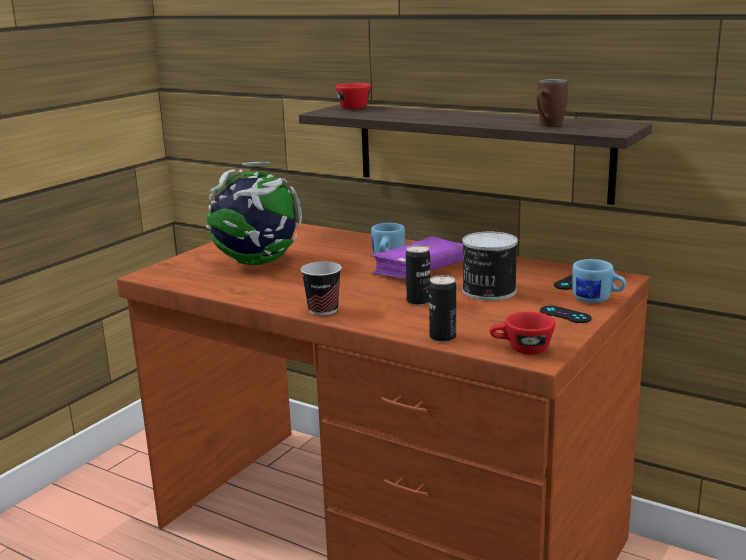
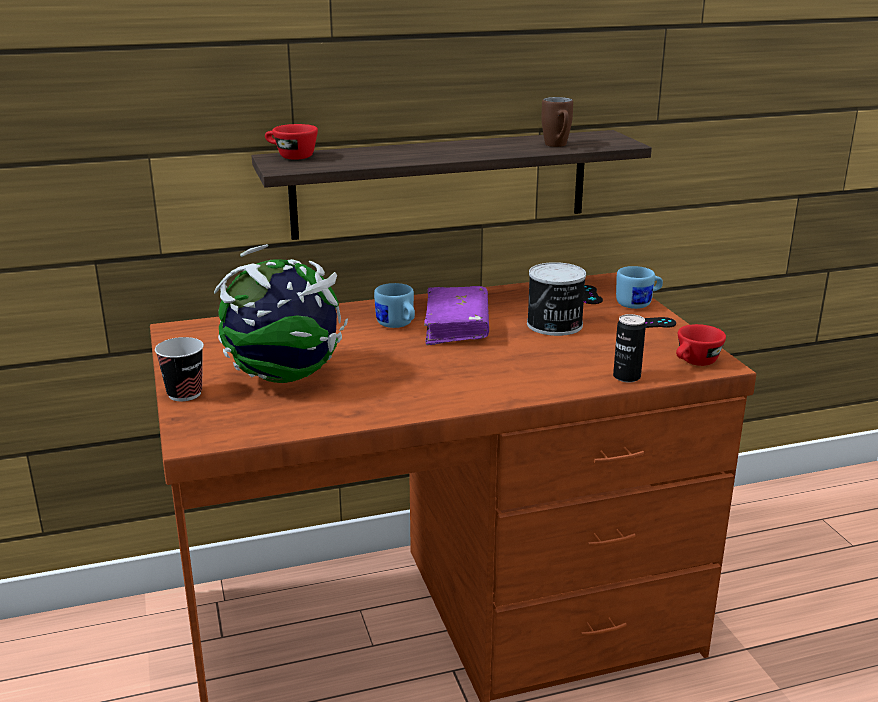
camera: 50 degrees left, 5 degrees up
(323, 310) = (481, 396): cup -> cup (184, 394)
(418, 301) = (530, 355): can -> none

